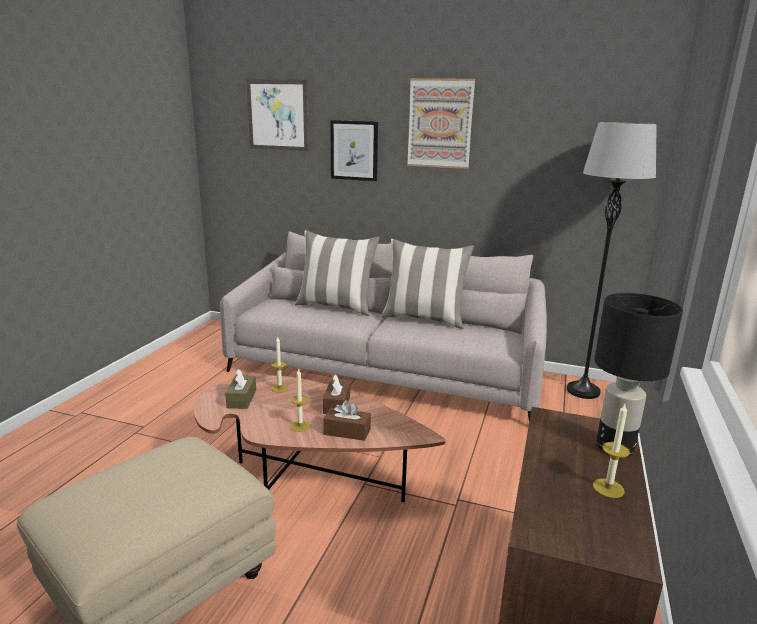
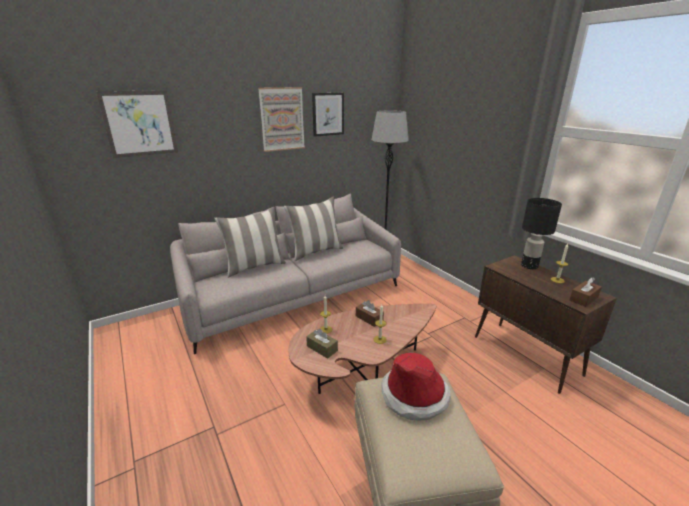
camera: 50 degrees left, 5 degrees up
(178, 468) = (414, 395): none -> hat
(347, 431) = (401, 327): brown tissue box -> brown tissue box (583, 298)
(354, 150) = (220, 146): picture -> picture (328, 114)

